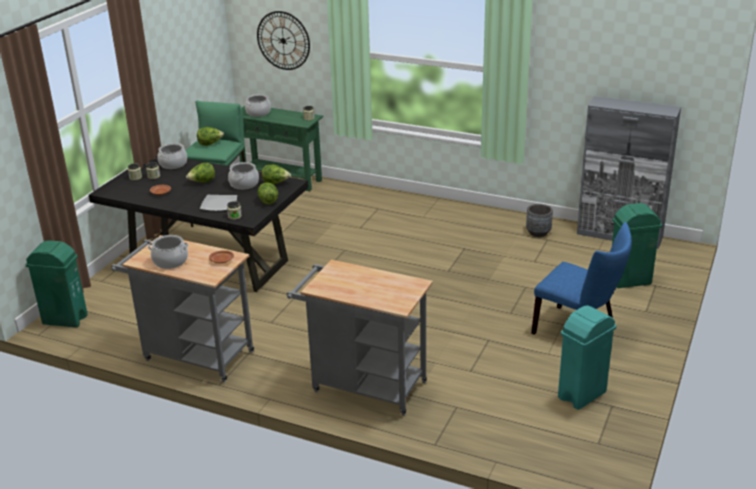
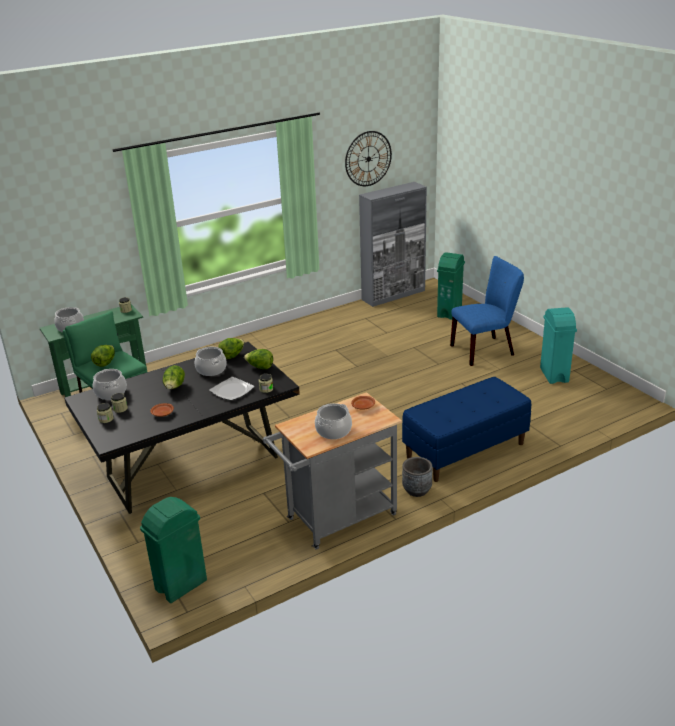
camera: 55 degrees left, 0 degrees up
(283, 40) = (72, 243): wall clock -> wall clock (368, 158)
(363, 385) = (465, 451): grey cart -> blue bench
(538, 233) = (352, 317): grey planter -> grey planter (417, 490)

